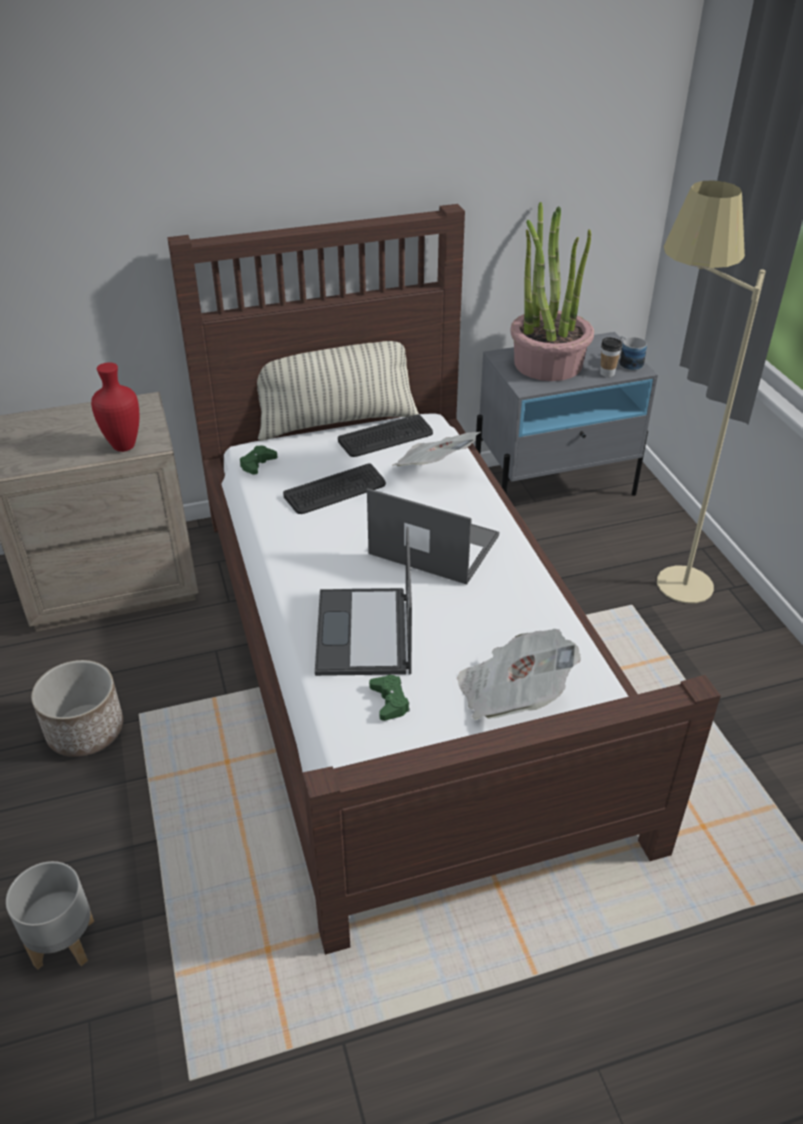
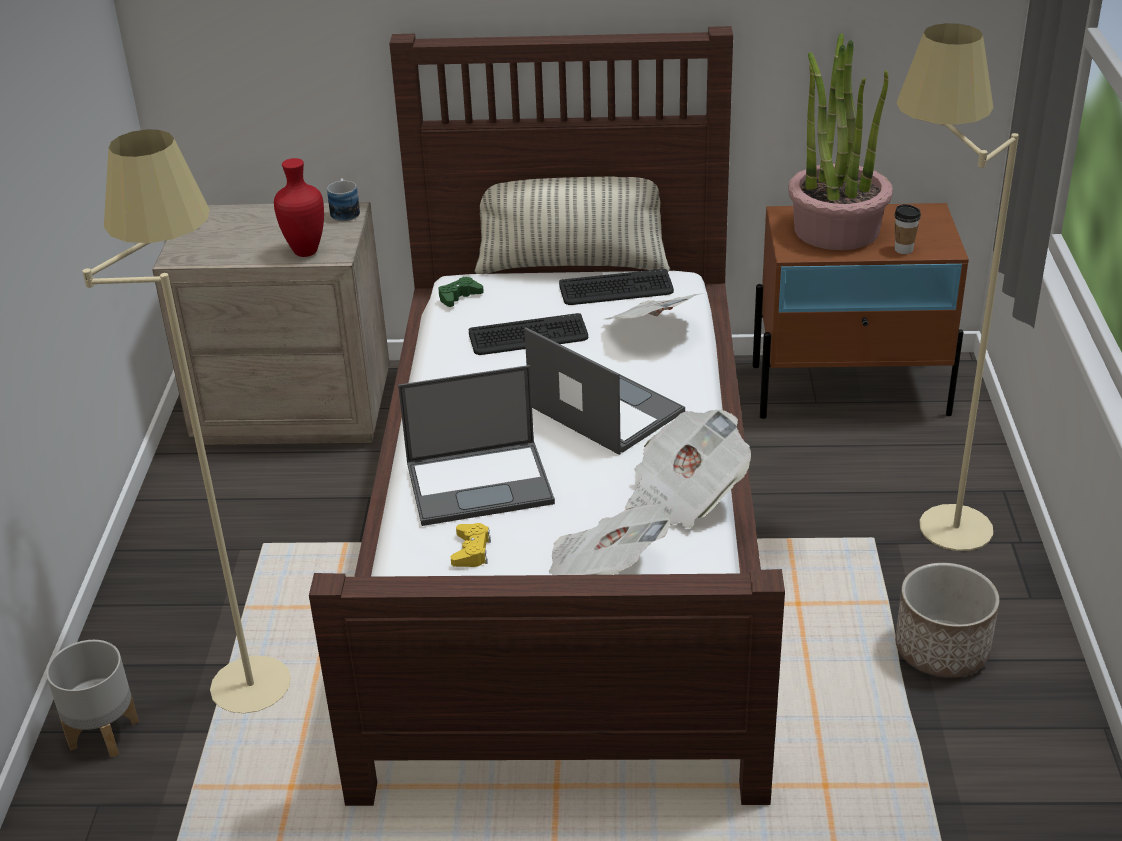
camera: 20 degrees right, 5 degrees down
(85, 731) = (204, 549): planter -> planter (941, 651)
(170, 832) = (244, 660): none -> beige floor lamp
(364, 633) = (481, 482): laptop -> laptop turned 120 degrees counterclockwise
(390, 701) = (471, 551): green game controller -> yellow game controller
(539, 611) = (684, 495): none -> newspaper
(555, 486) = (851, 390): grey nightstand -> brown nightstand
(627, 362) = (938, 240): mug -> mug (345, 211)

